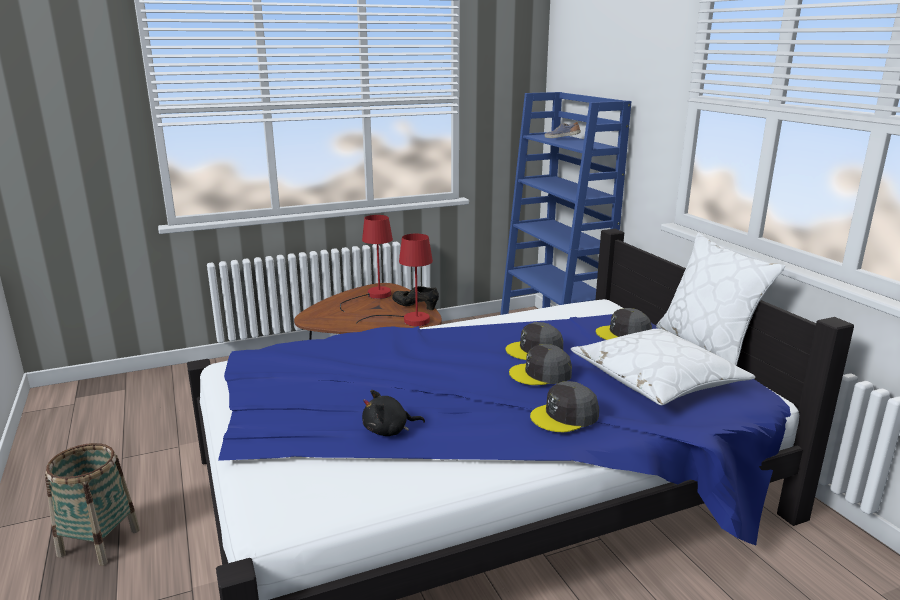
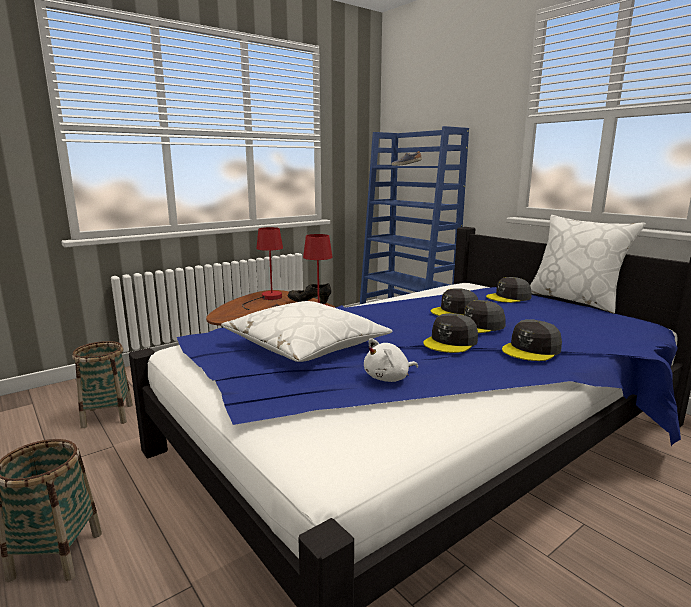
camera: 15 degrees left, 5 degrees down
(185, 412) = (107, 415): none -> basket
(389, 430) = (389, 378): black plush toy -> white plush toy
(487, 394) = (451, 342): none -> grey cap
(657, 380) = (567, 322): white pillow -> white pillow (306, 345)

